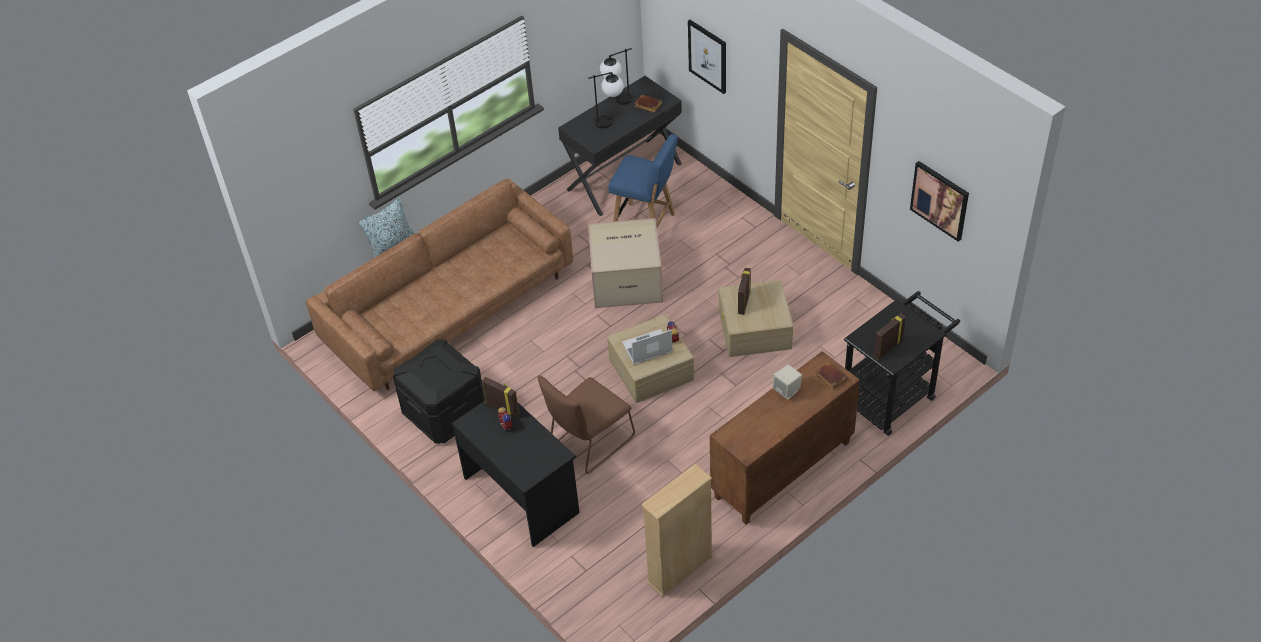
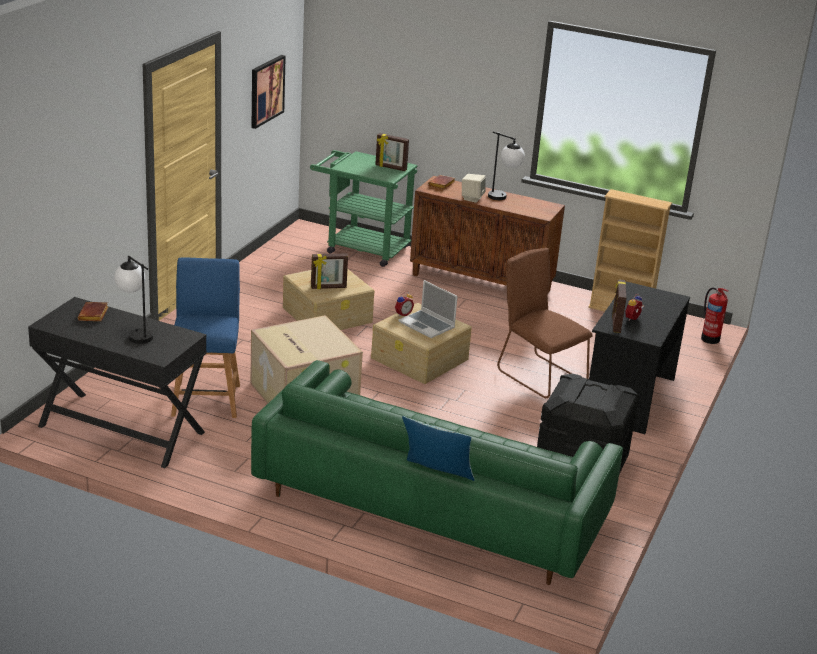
camera: 120 degrees left, 20 degrees down
(449, 309) = (431, 506): brown sofa -> green sofa
(589, 443) = (538, 374): brown chair -> brown chair turned 150 degrees counterclockwise
(592, 623) = (709, 338): none -> fire extinguisher
(617, 101) = (92, 335): table lamp -> table lamp (503, 199)
(708, 56) = (75, 205): picture -> none
(893, 395) = (361, 248): black cart -> green cart

